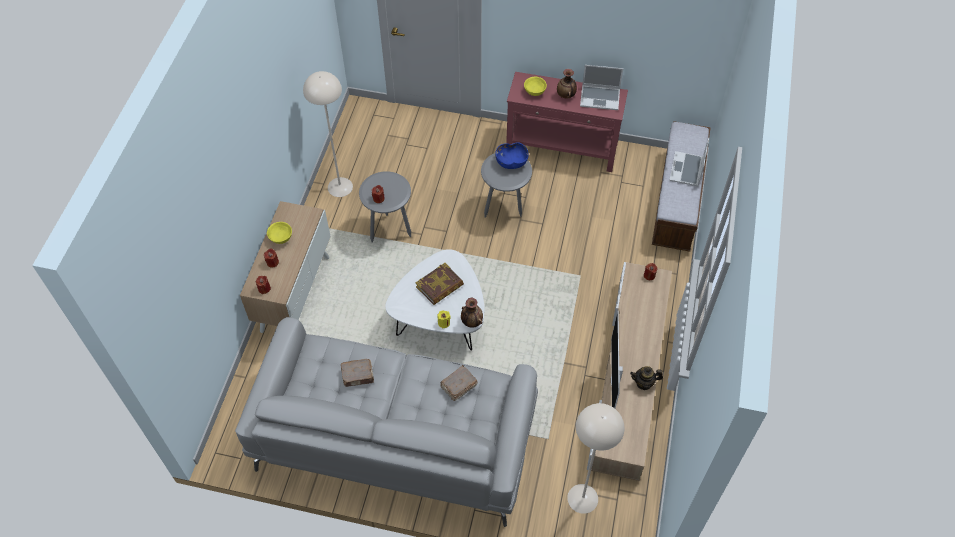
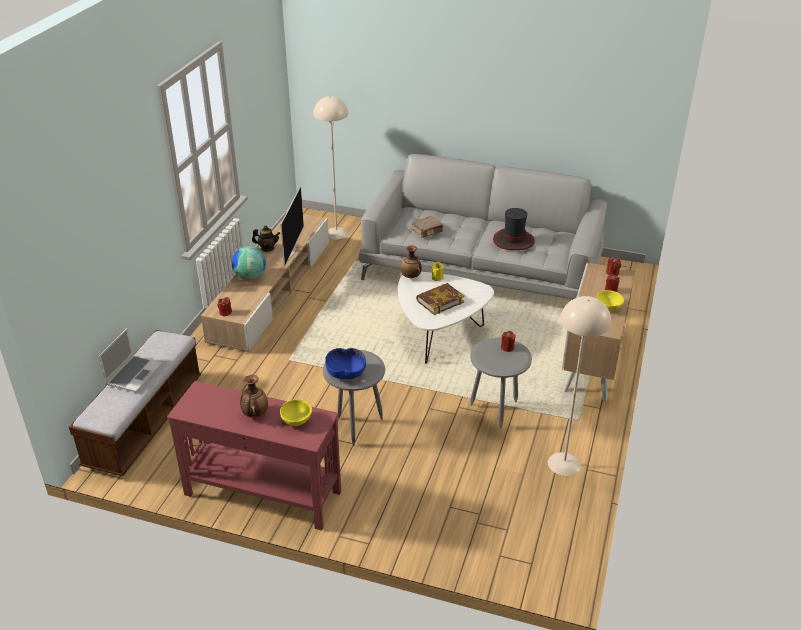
camera: 175 degrees left, 20 degrees down
(358, 376) = (513, 240): brown book -> hat
(600, 98) = (209, 408): laptop -> none
(645, 331) = (250, 277): none -> globe

